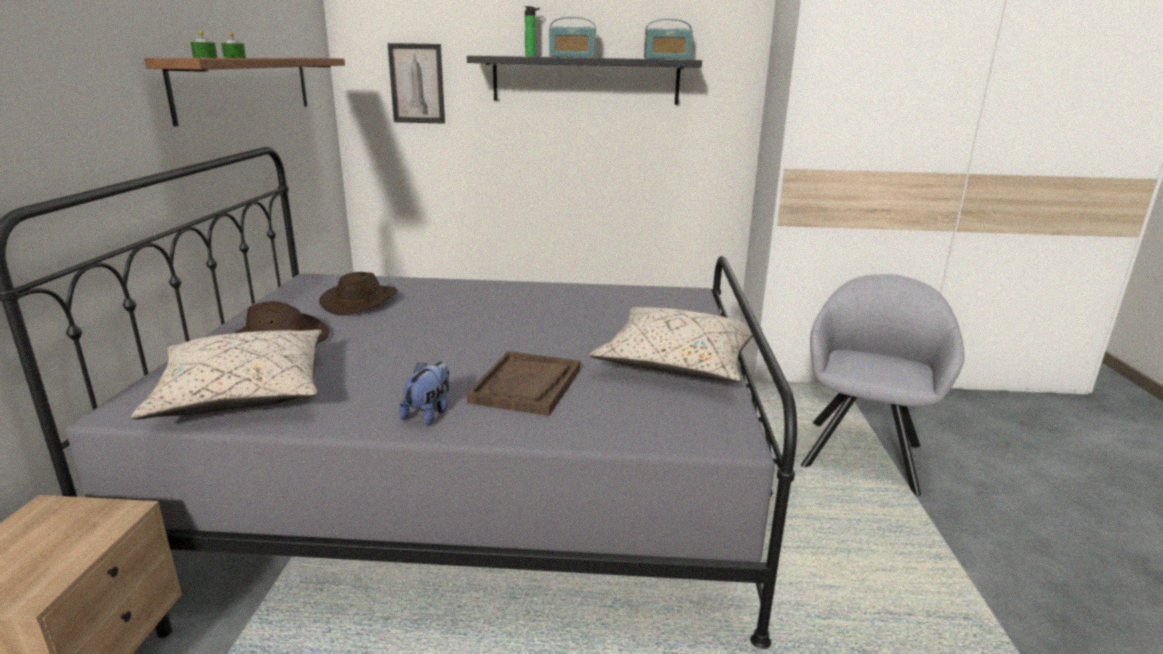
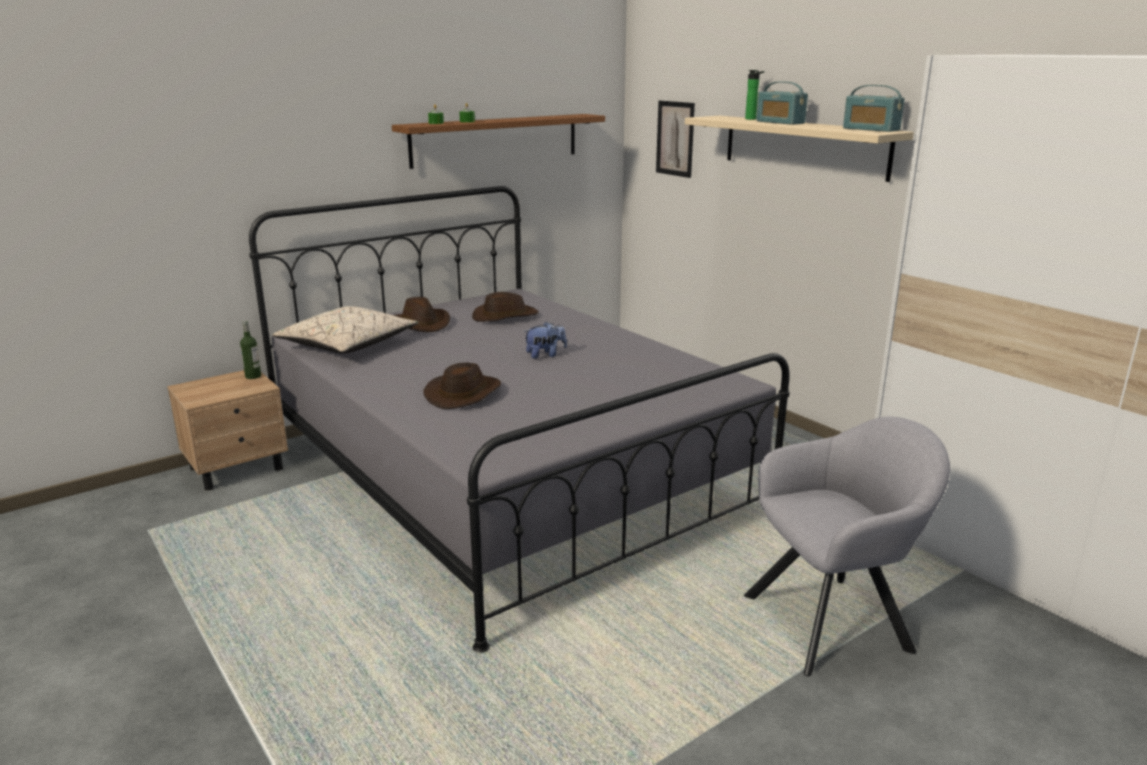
camera: 50 degrees right, 0 degrees up
(66, 508) = (253, 376): none -> bottle
(429, 413) = (389, 386): plush toy -> plush toy (545, 355)
(526, 385) = (464, 394): brown tray -> brown hat
(585, 80) = (804, 146): black shelf -> beige shelf
(678, 363) = (581, 420): beige pillow -> none

